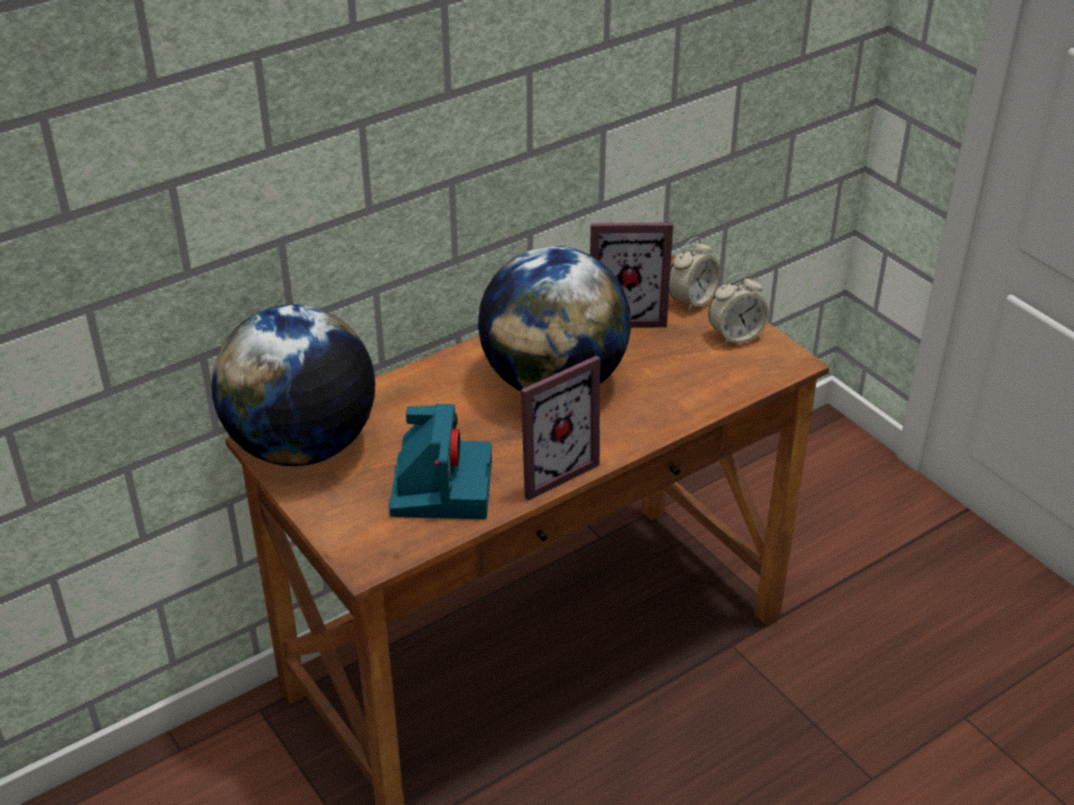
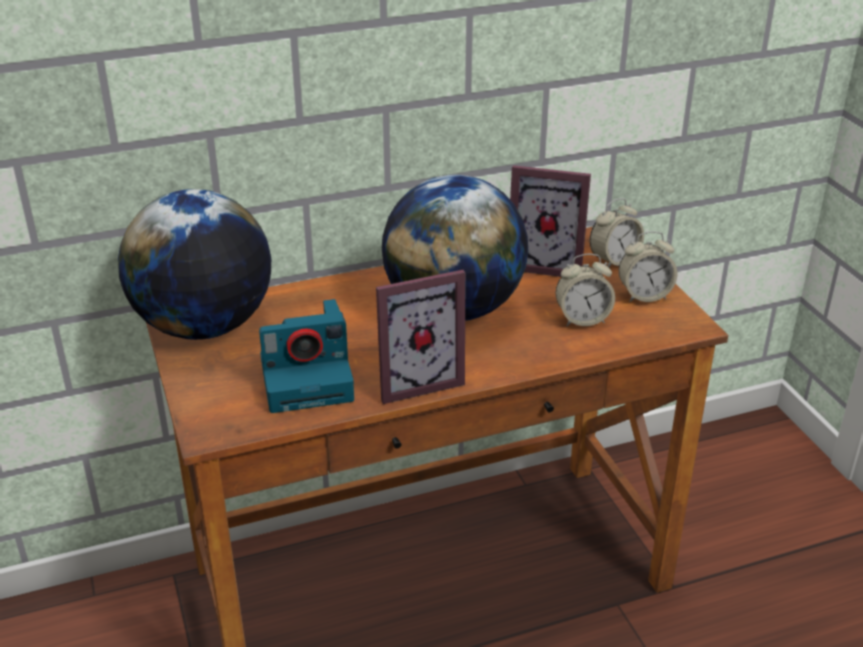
camera: 15 degrees right, 5 degrees down
(441, 486) = (309, 379): camera -> camera turned 60 degrees clockwise
(685, 372) = (582, 319): none -> alarm clock

